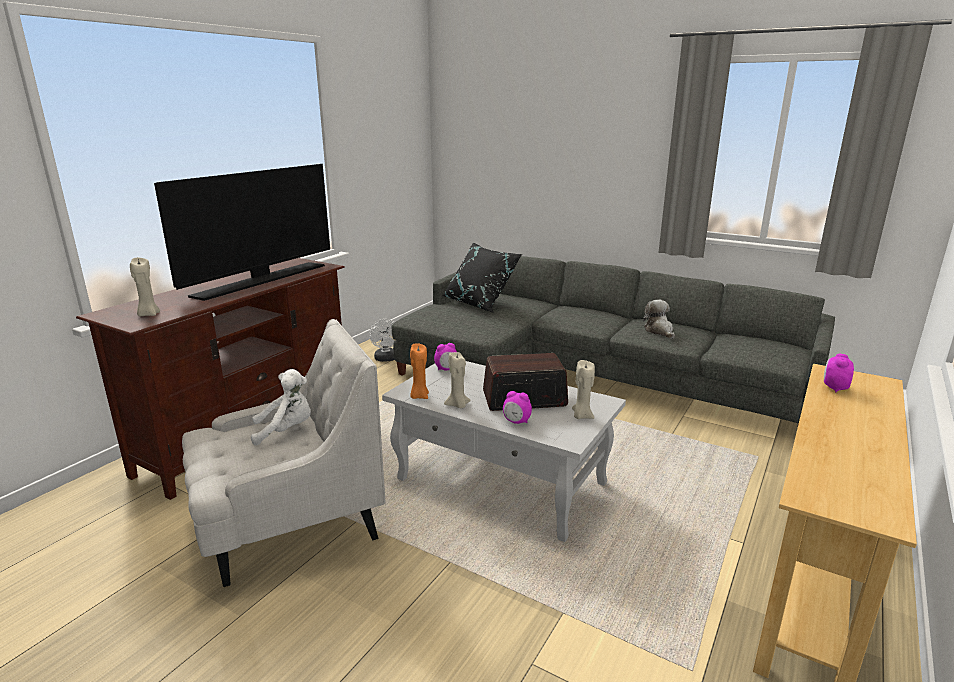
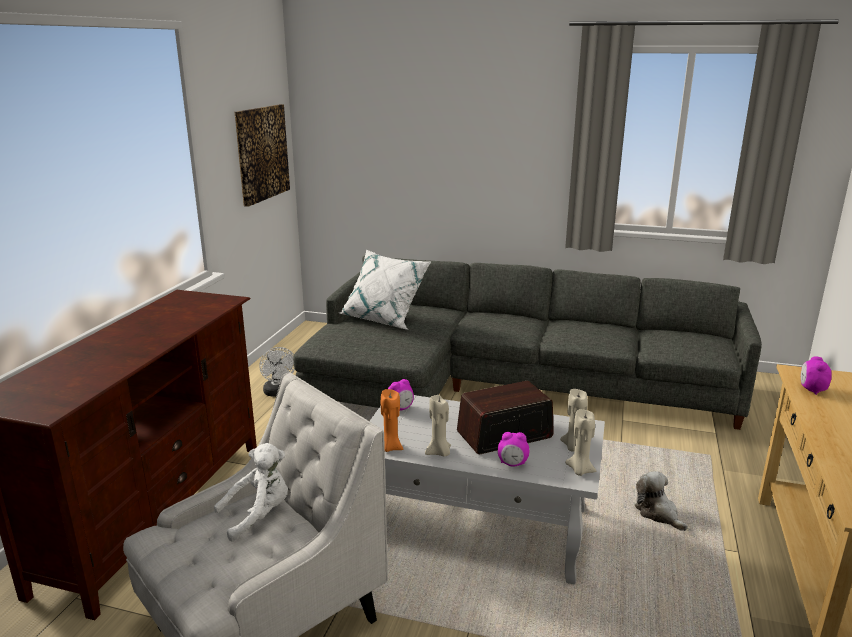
camera: 15 degrees left, 0 degrees up
(148, 314) = (53, 395): beige candle -> beige candle (580, 470)
(261, 280) = (163, 328): television -> none
(397, 156) = (262, 153): none -> picture
(480, 303) = (384, 318): black pillow -> white pillow
(659, 331) = (587, 334): plush toy -> plush toy (658, 513)

